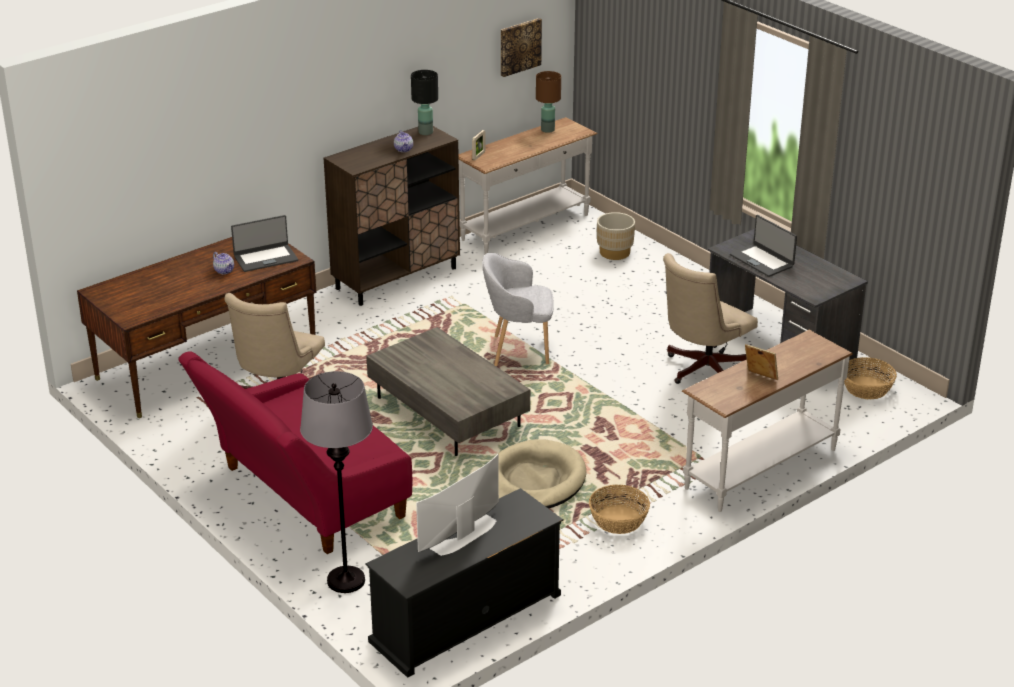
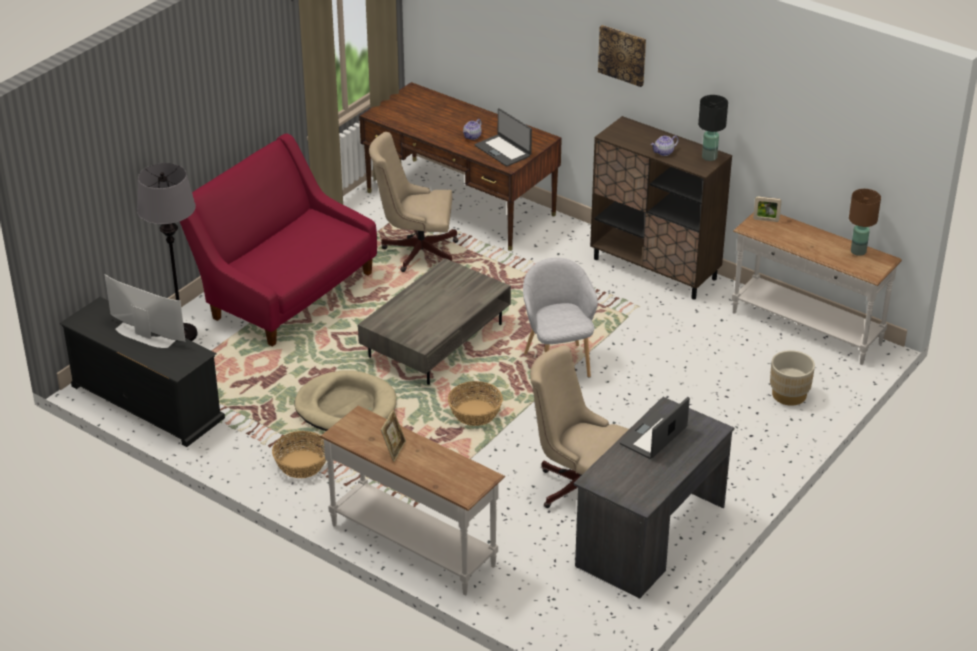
camera: 75 degrees right, 5 degrees up
(519, 46) = (855, 149): picture -> picture (622, 55)
(866, 388) = (595, 610): basket -> basket (475, 413)

